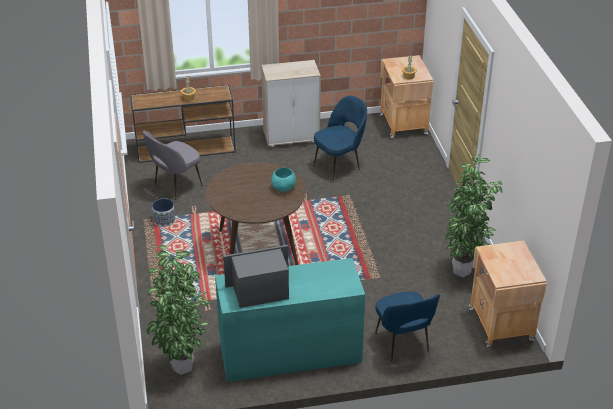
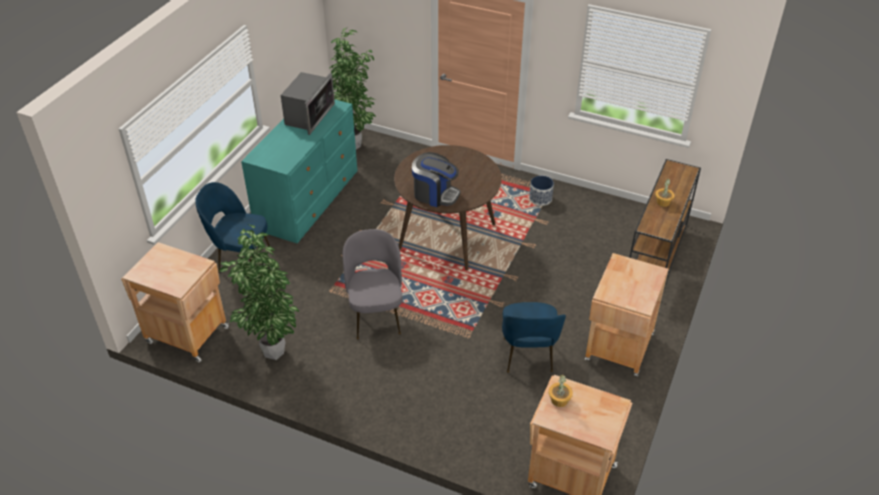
camera: 125 degrees right, 5 degrees up
(175, 187) = (590, 223): grey chair -> grey chair (376, 317)
(283, 188) = (435, 194): turquoise bowl -> coffee machine
(292, 138) = (618, 348): beige cabinet -> brown cart

